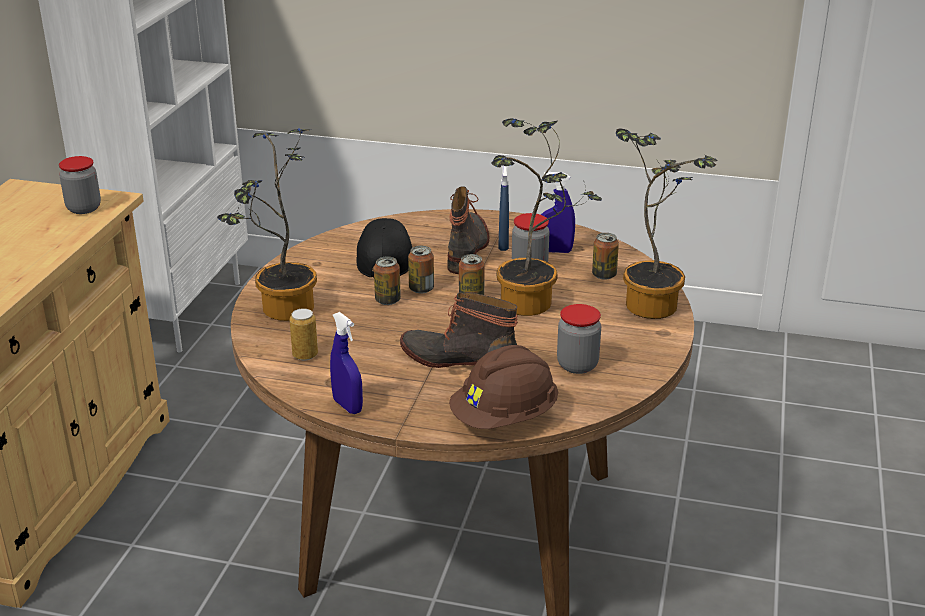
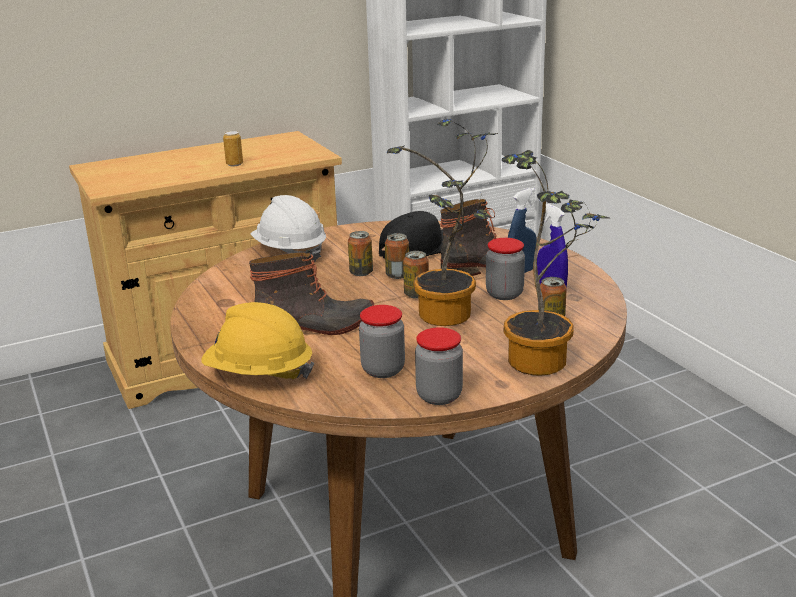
camera: 50 degrees right, 5 degrees down
(84, 208) = (294, 155): jar -> jar (439, 396)
(281, 311) = (290, 252): potted plant -> white hard hat
(305, 355) = (245, 280): can -> can (234, 164)
(347, 406) = (198, 318): blue spray bottle -> none
(460, 361) = (316, 327): boot -> boot turned 90 degrees clockwise
(505, 418) = (259, 374): brown hard hat -> yellow hard hat

